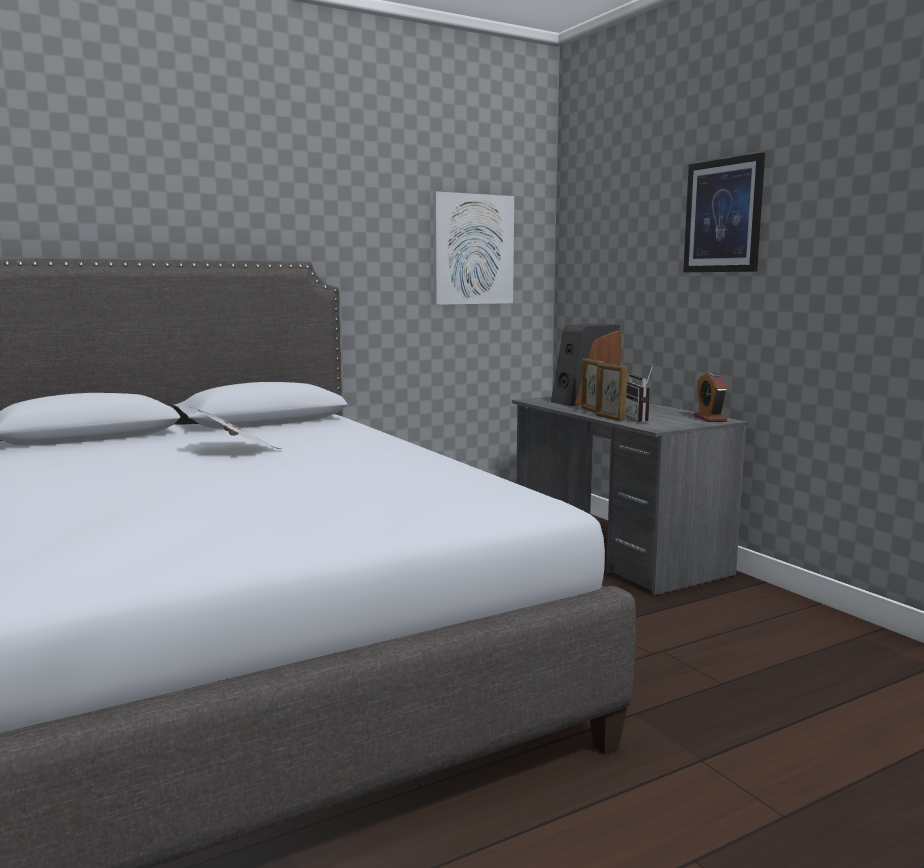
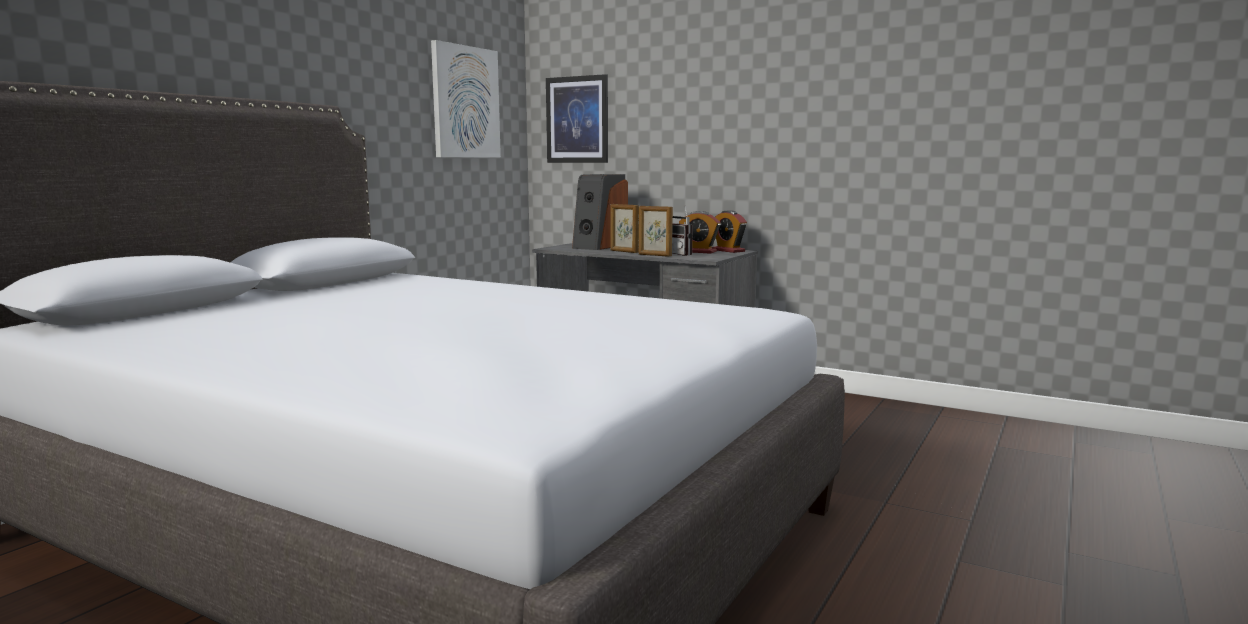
camera: 30 degrees left, 0 degrees up
(238, 451) = (378, 305): newspaper -> none
(671, 417) = (699, 252): none -> alarm clock
(723, 216) = (721, 77): picture -> picture (577, 120)

